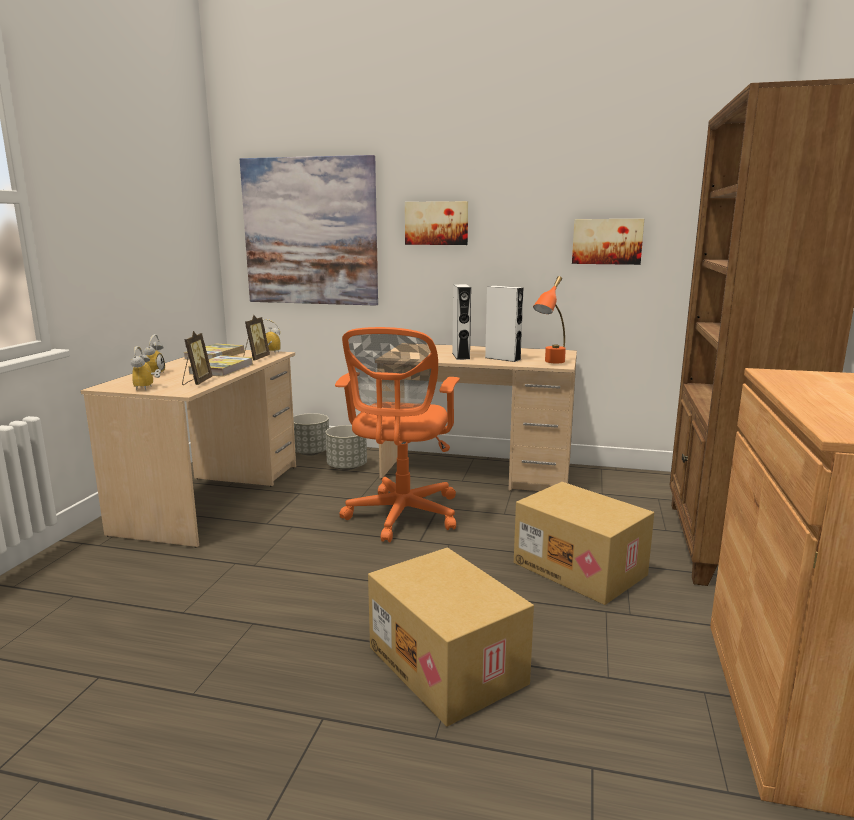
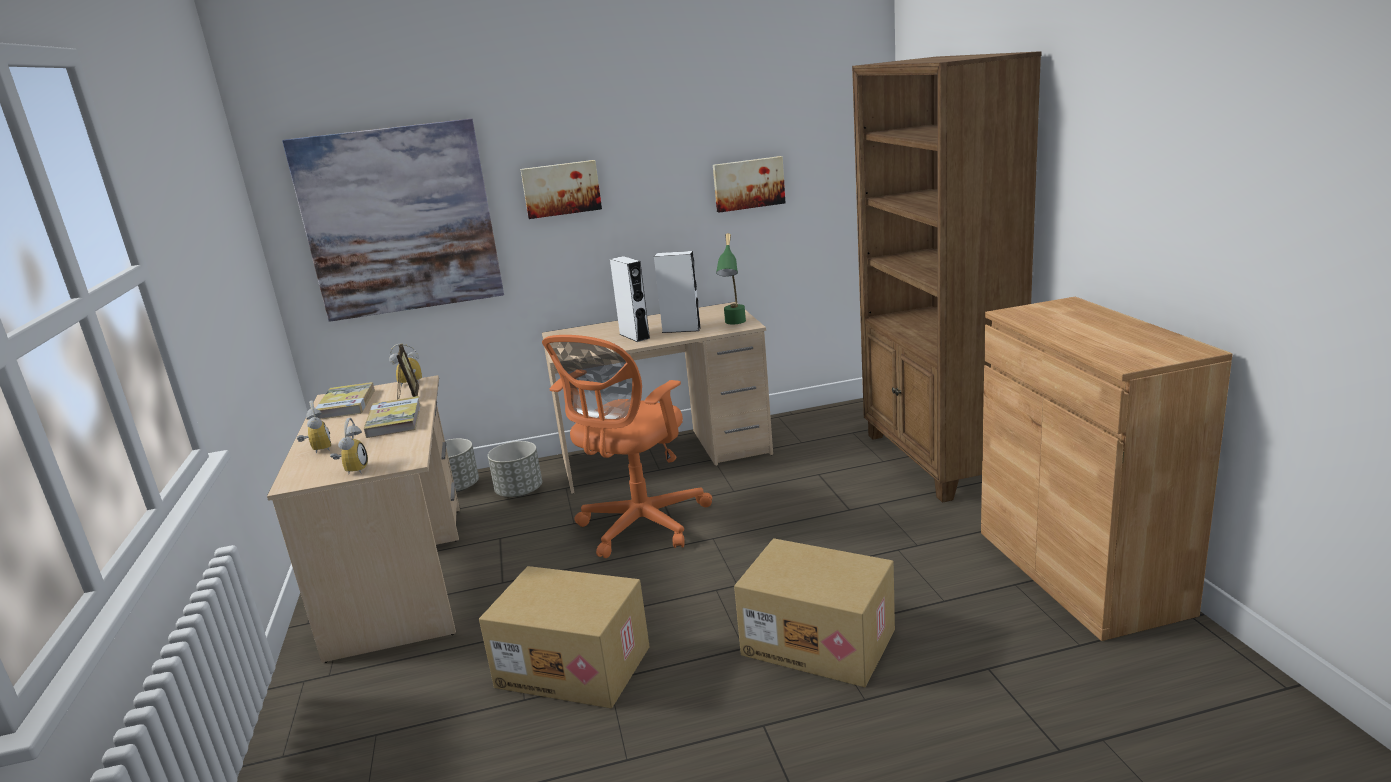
camera: 25 degrees left, 5 degrees up
(147, 388) = (353, 469): alarm clock -> alarm clock turned 150 degrees counterclockwise
(197, 382) = (399, 446): picture frame -> none
(401, 517) = (639, 527): orange office chair -> orange office chair turned 45 degrees clockwise
(550, 363) = (734, 324): orange table lamp -> green table lamp
(581, 568) = (847, 520): cardboard box -> cardboard box (575, 666)

